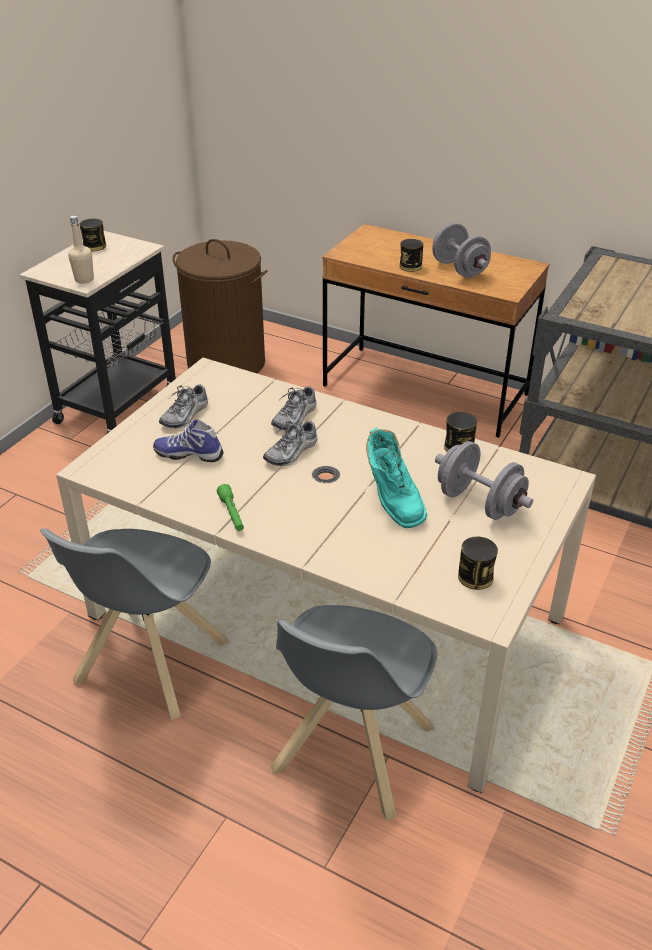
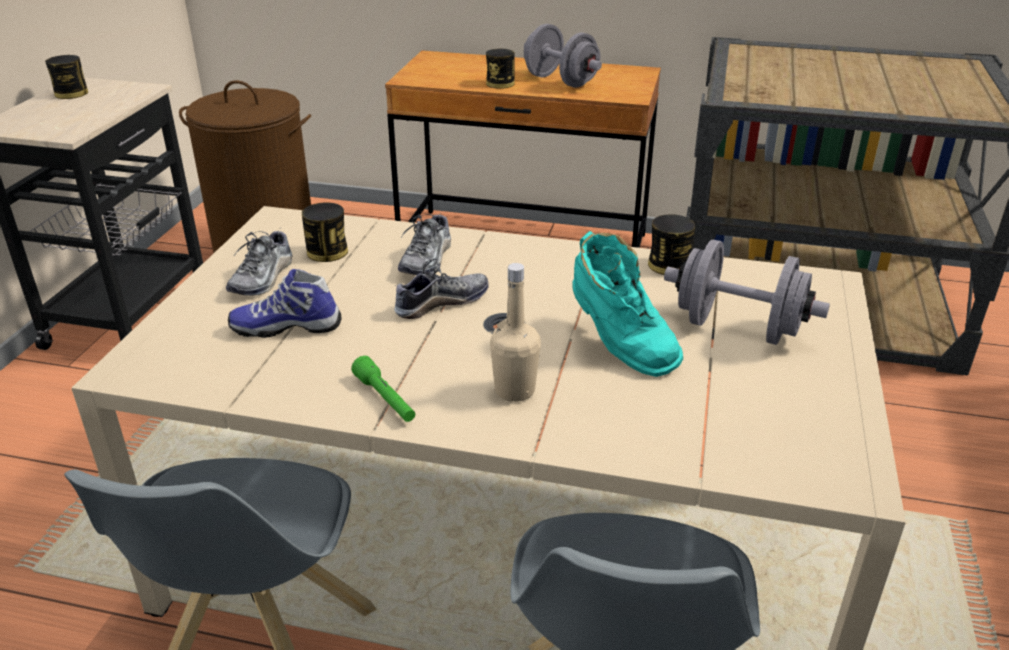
camera: 15 degrees left, 5 degrees down
(84, 279) = (64, 129): beige bottle -> beige bottle (514, 390)
(291, 452) = (441, 303): shoe -> shoe turned 150 degrees counterclockwise
(475, 577) = (794, 427): can -> can (327, 252)

